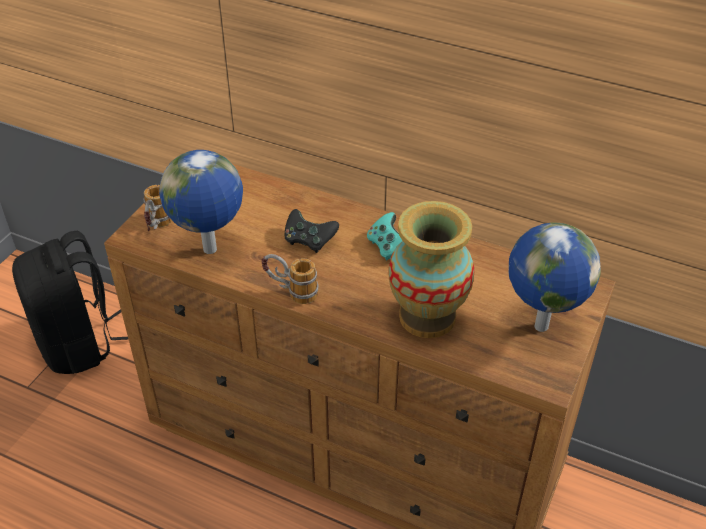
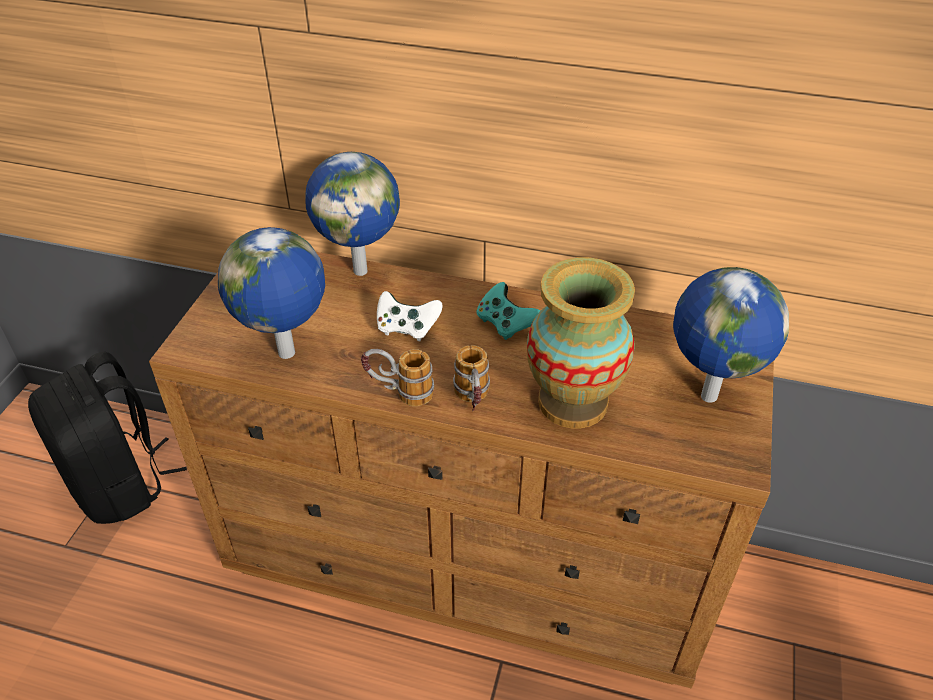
camera: 10 degrees left, 0 degrees up
(157, 227) = (215, 333): mug -> mug (473, 402)
(283, 188) = (361, 269): none -> globe
(309, 241) = (407, 328): black game controller -> white game controller

